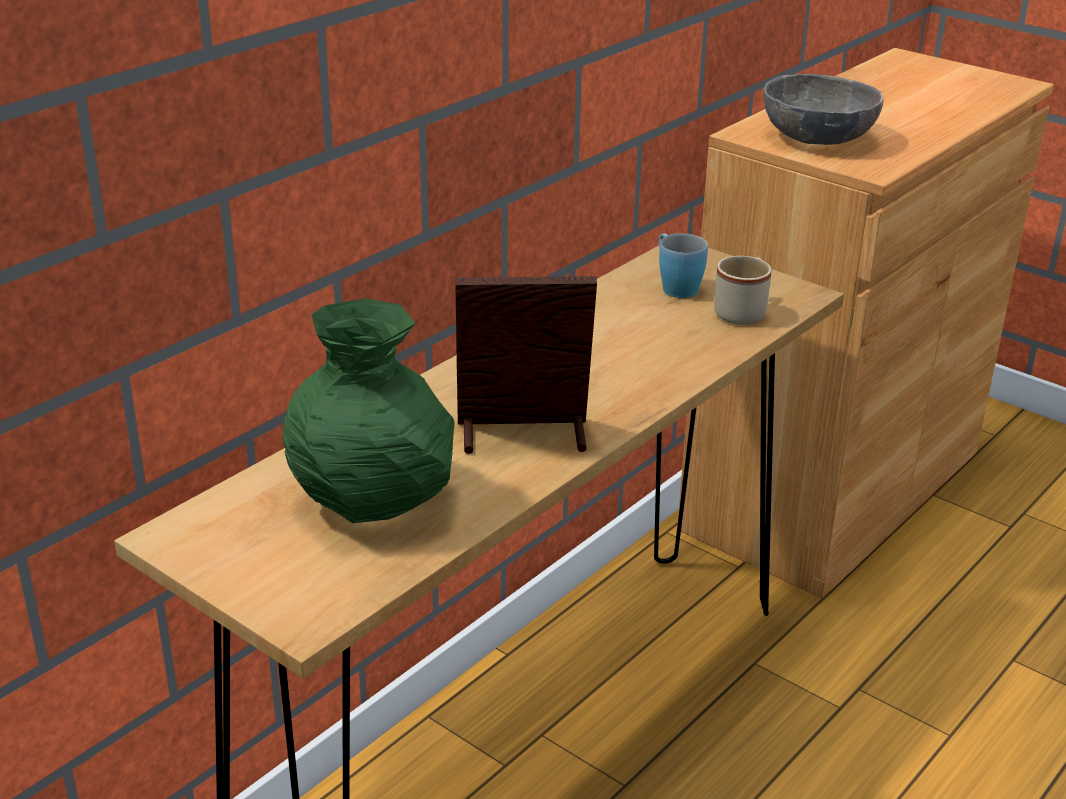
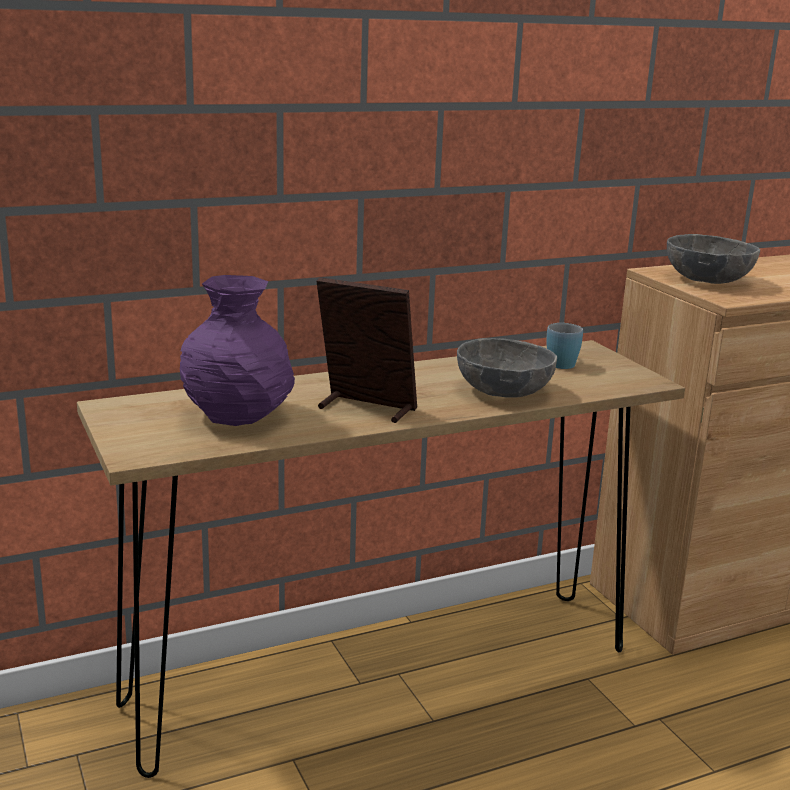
camera: 25 degrees right, 10 degrees down
(374, 500) = (238, 416): green vase -> purple vase
(658, 357) = (504, 392): none -> grey bowl
(742, 311) = (594, 382): beige mug -> none

